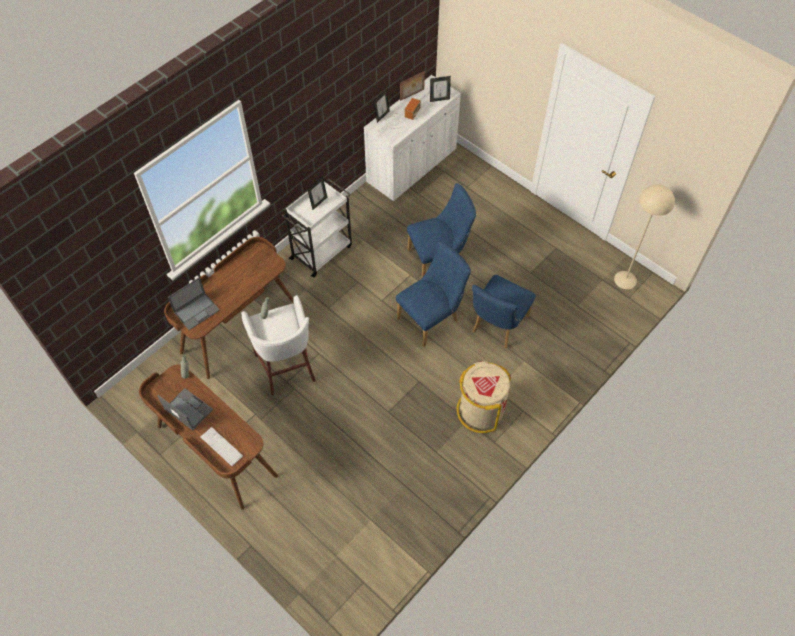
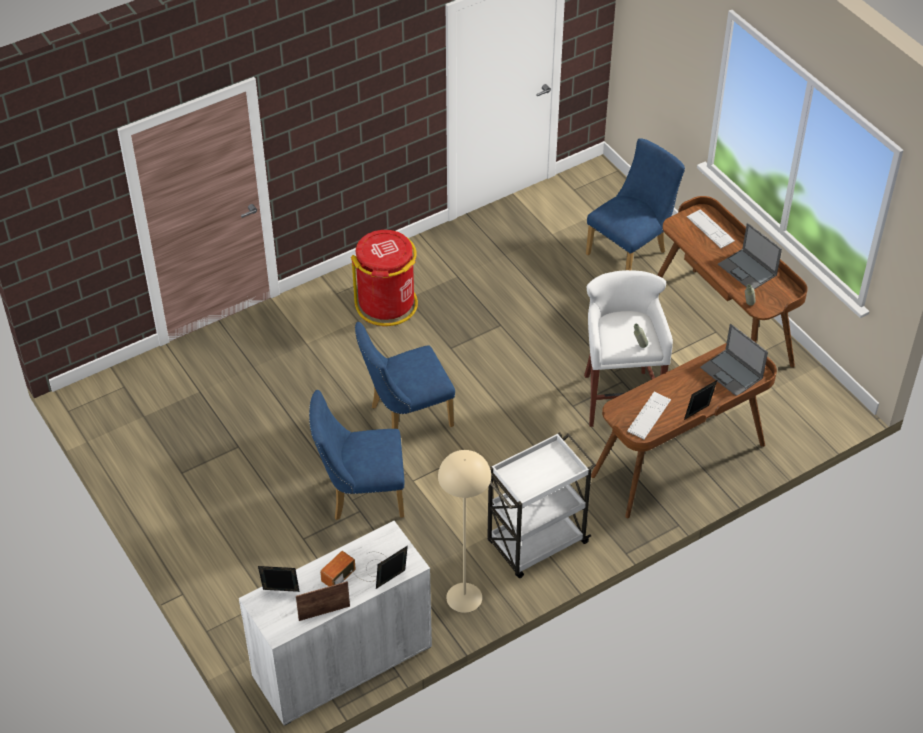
camera: 165 degrees left, 10 degrees down
(197, 311) = (732, 373): laptop -> laptop turned 105 degrees counterclockwise
(253, 265) = (649, 416): none -> keyboard
(318, 202) = (535, 476): picture frame -> picture frame (698, 414)
(480, 410) = (387, 304): beige trash can -> red trash can
(497, 326) = (321, 389): blue chair -> blue chair (631, 251)
(625, 280) = (113, 409): beige floor lamp -> beige floor lamp (464, 597)

